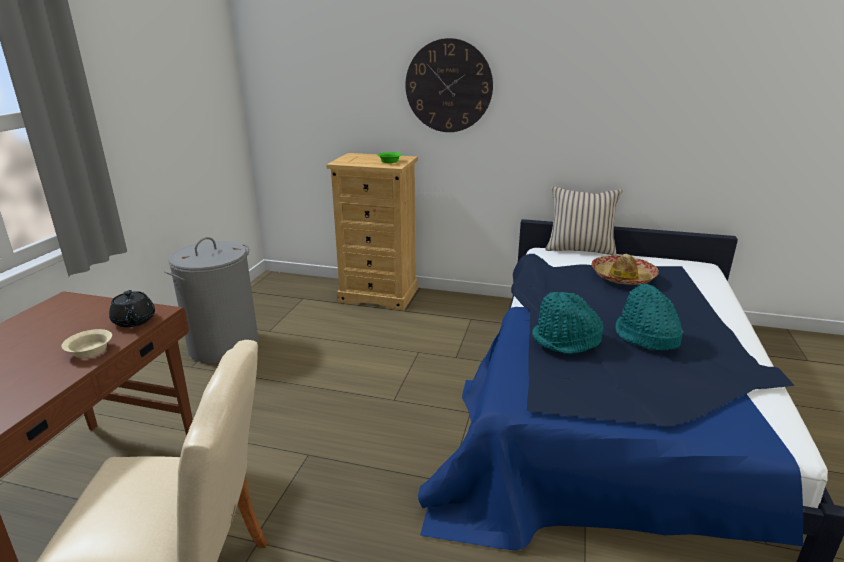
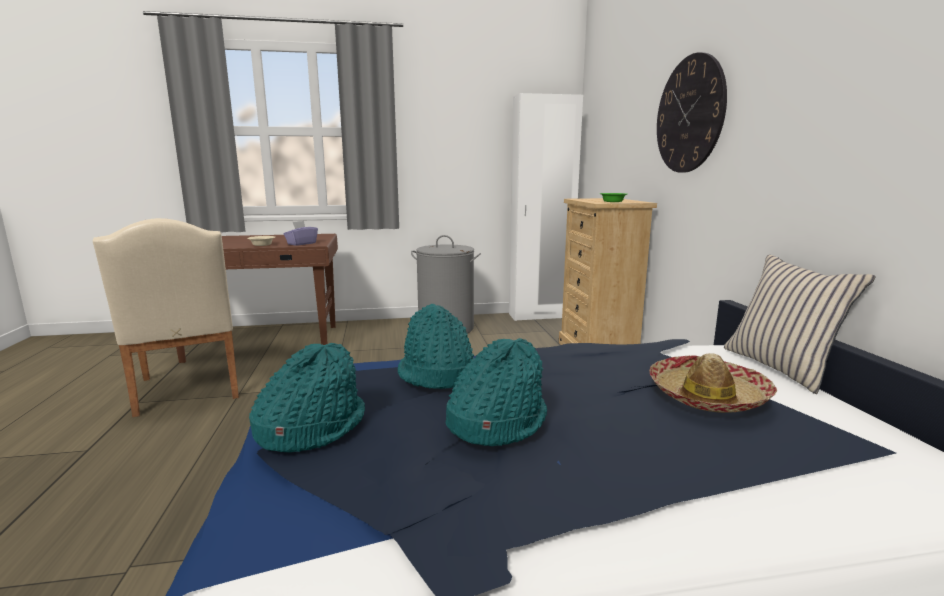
camera: 65 degrees right, 10 degrees down
(134, 321) = (301, 244): black teapot -> purple tissue box
(261, 288) = (539, 316): none -> white wardrobe
(636, 401) = (311, 427): none -> turquoise hat

